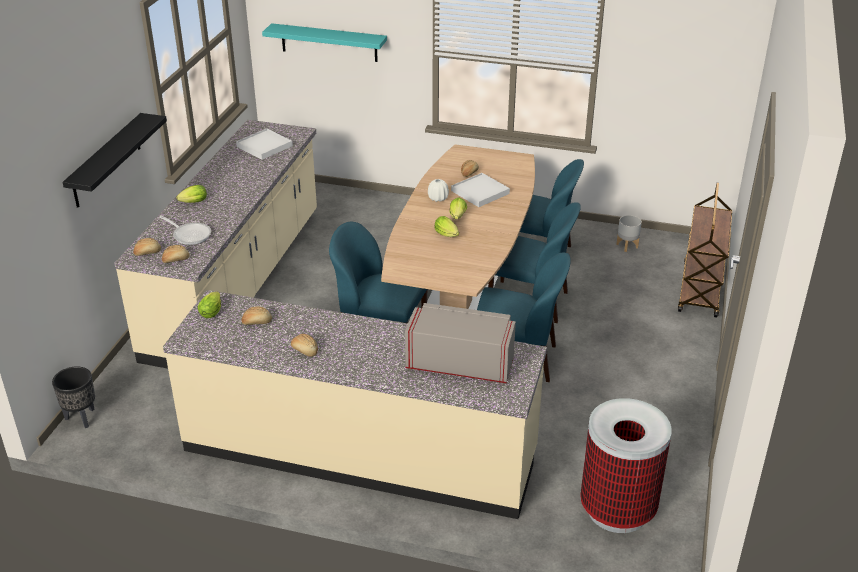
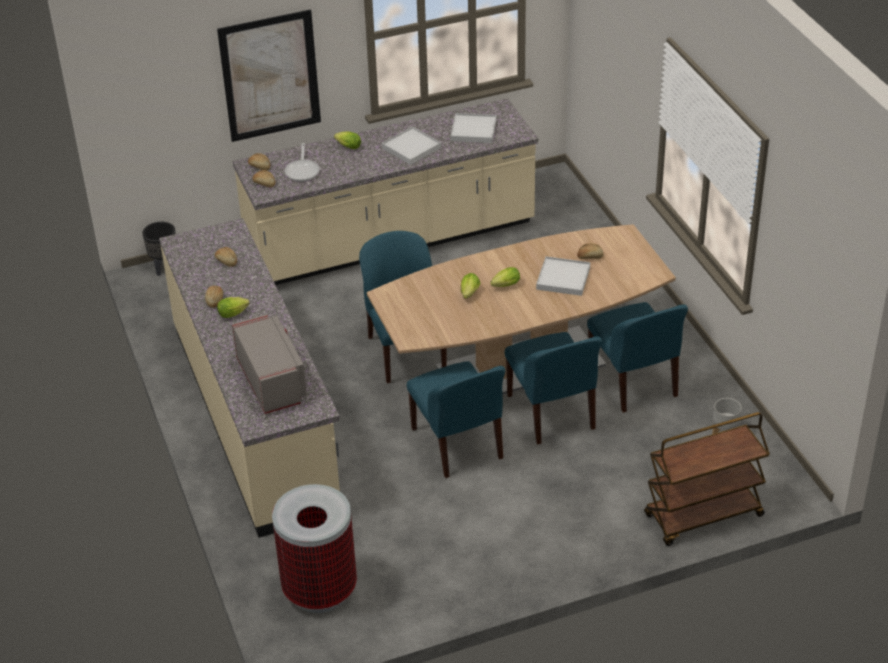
camera: 55 degrees right, 5 degrees up
(106, 161) = (270, 76): black shelf -> picture
(212, 311) = (219, 235): lettuce -> lettuce (234, 313)
(243, 177) = (411, 148): none -> white tray
(329, 42) = (607, 60): turquoise shelf -> none
(438, 198) = (523, 261): white vase -> none

